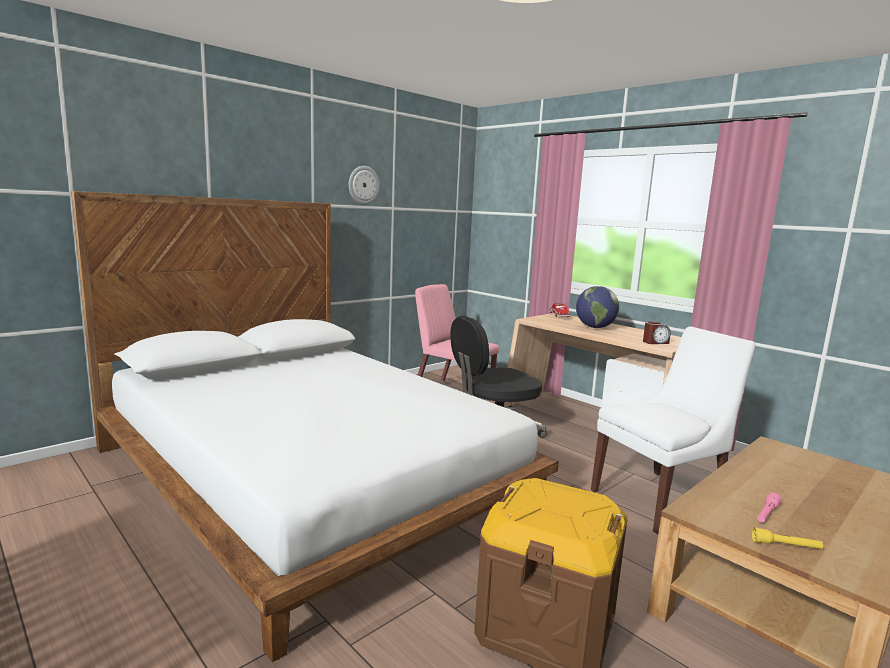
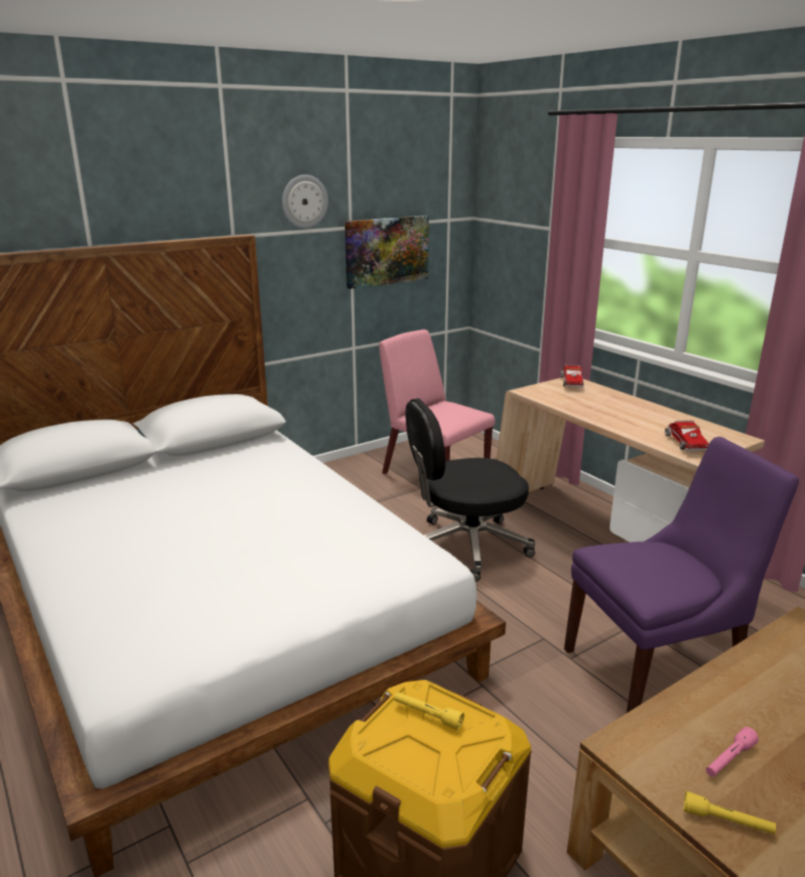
camera: 10 degrees right, 10 degrees up
(416, 227) = (386, 251): none -> picture
(549, 496) = (427, 715): none -> yellow flashlight
(595, 327) = (611, 409): globe -> none
(655, 342) = (684, 443): alarm clock -> toy truck
(660, 499) = (657, 670): white chair -> purple chair

